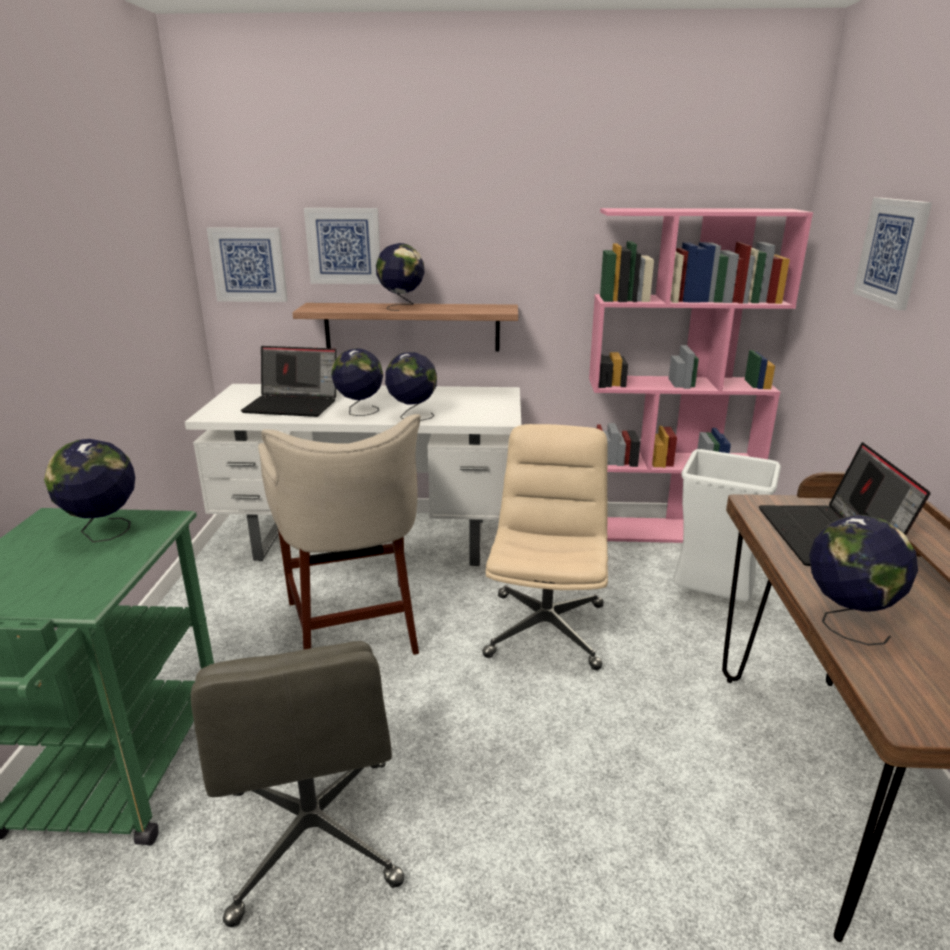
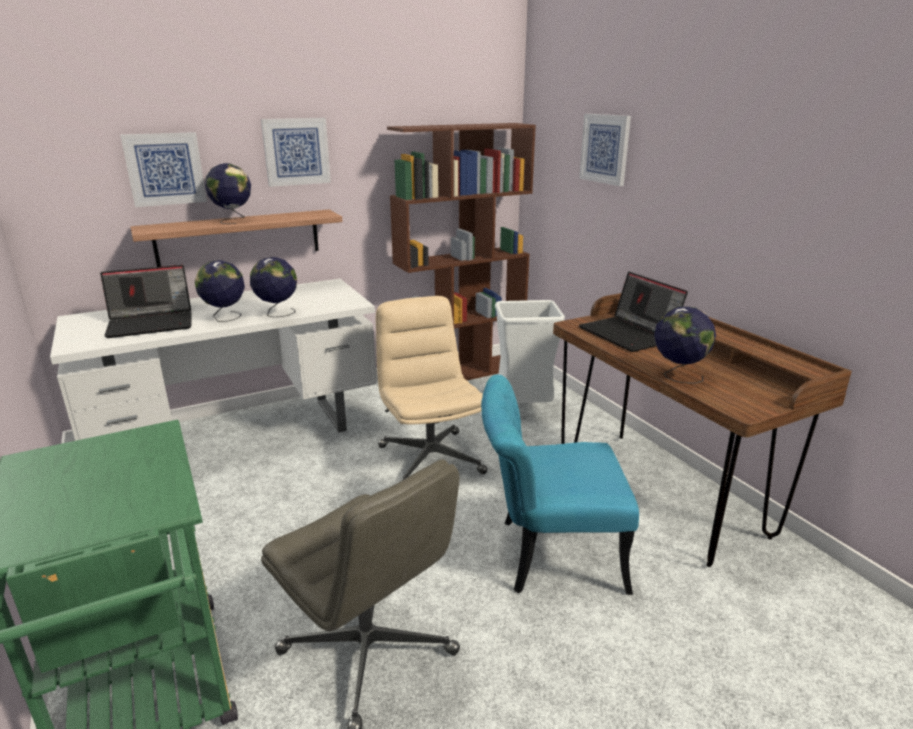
camera: 30 degrees left, 0 degrees up
(104, 533) = (110, 456): globe -> none
(248, 264) = (62, 194): picture -> picture (296, 151)
(354, 624) = (277, 502): beige stool -> none
(599, 810) = (546, 555): none -> turquoise chair
(663, 530) = (462, 372): pink bookcase -> brown bookcase

